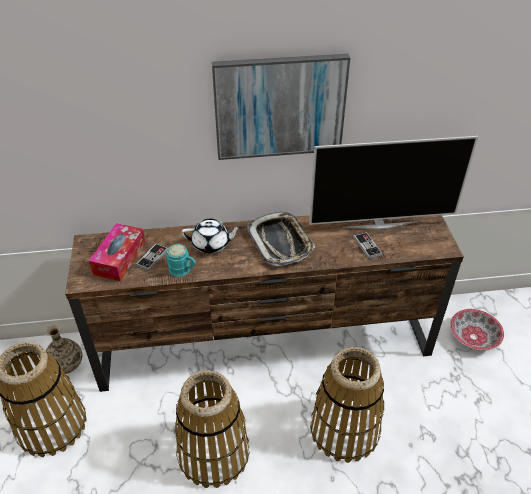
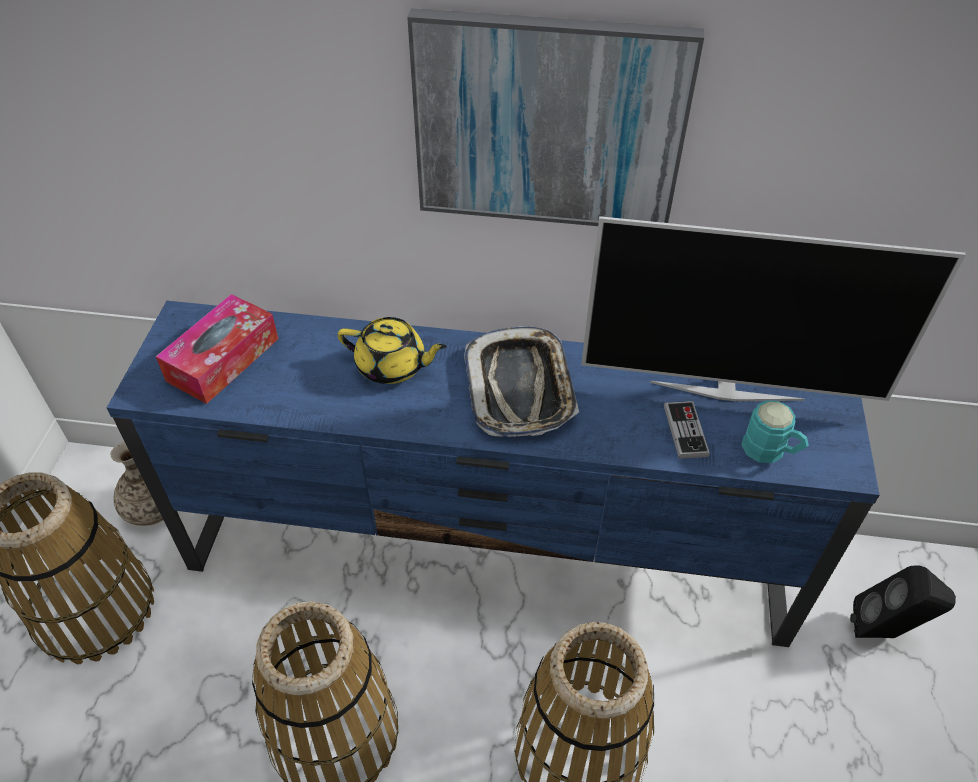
camera: 15 degrees right, 5 degrees up
(152, 258) = (279, 370): game controller -> none
(183, 270) = (322, 406): turquoise mug -> turquoise mug (770, 451)
(211, 244) = (392, 366): white teapot -> yellow teapot
(266, 345) = (490, 553): brown tv stand -> blue tv stand
(474, 337) = (884, 631): bowl -> black speaker

